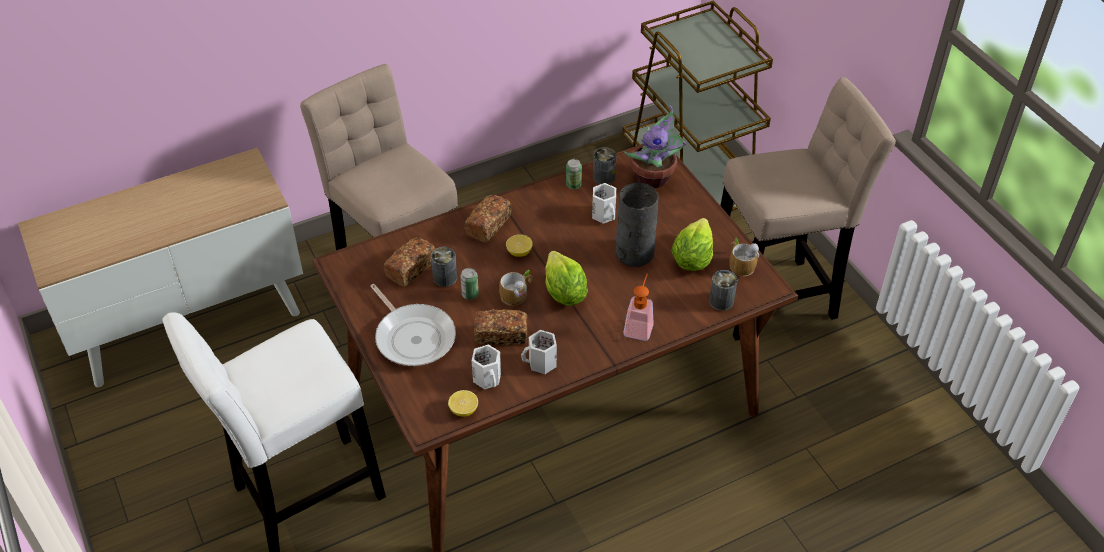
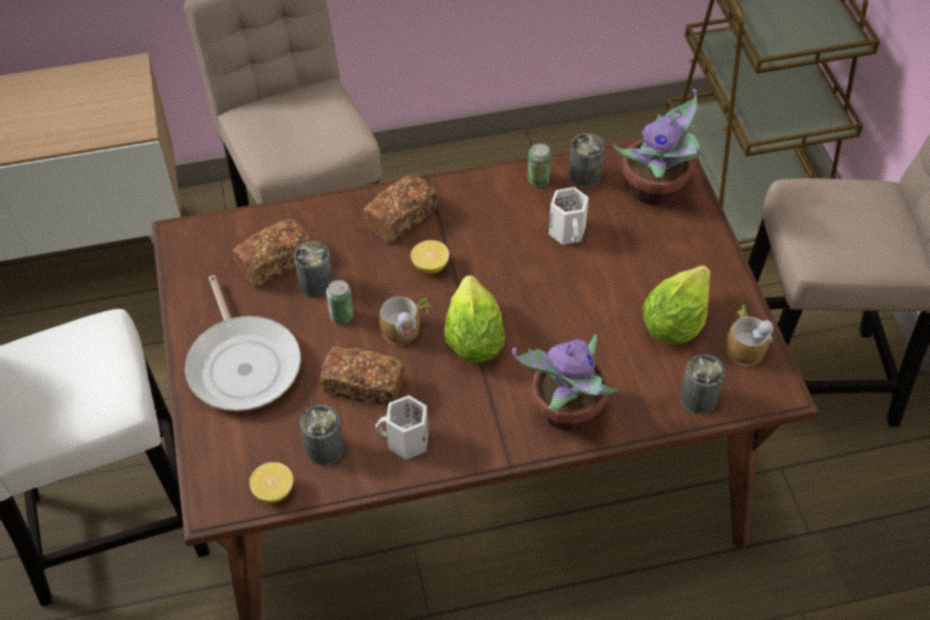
camera: 15 degrees right, 5 degrees up
(488, 378) = (324, 449): white mug -> can
(633, 253) = (591, 298): grey vase -> none
(639, 326) = (565, 412): soap dispenser -> potted plant

